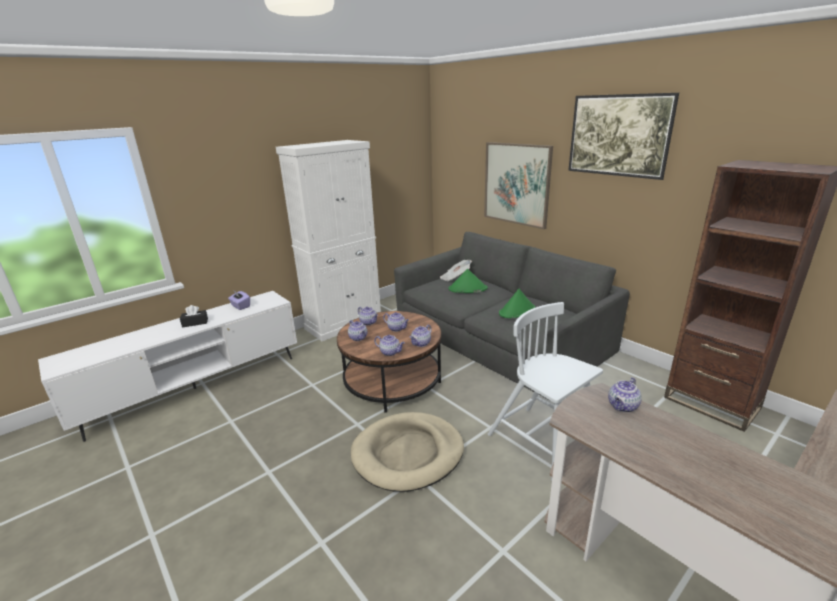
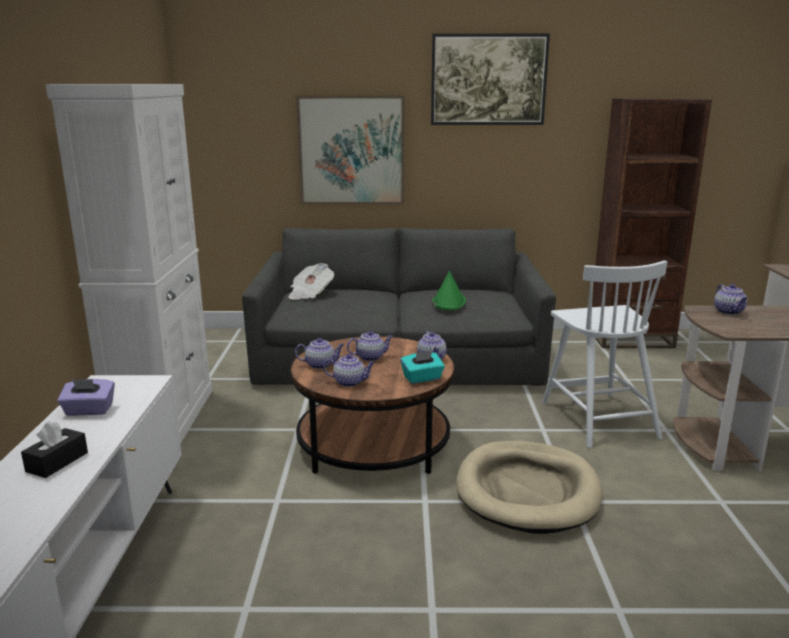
camera: 50 degrees left, 5 degrees down
(390, 352) = (422, 378): teapot -> turquoise tissue box
(467, 289) = (351, 299): green hat -> none
(541, 443) = (598, 418): white chair -> white chair turned 105 degrees counterclockwise

